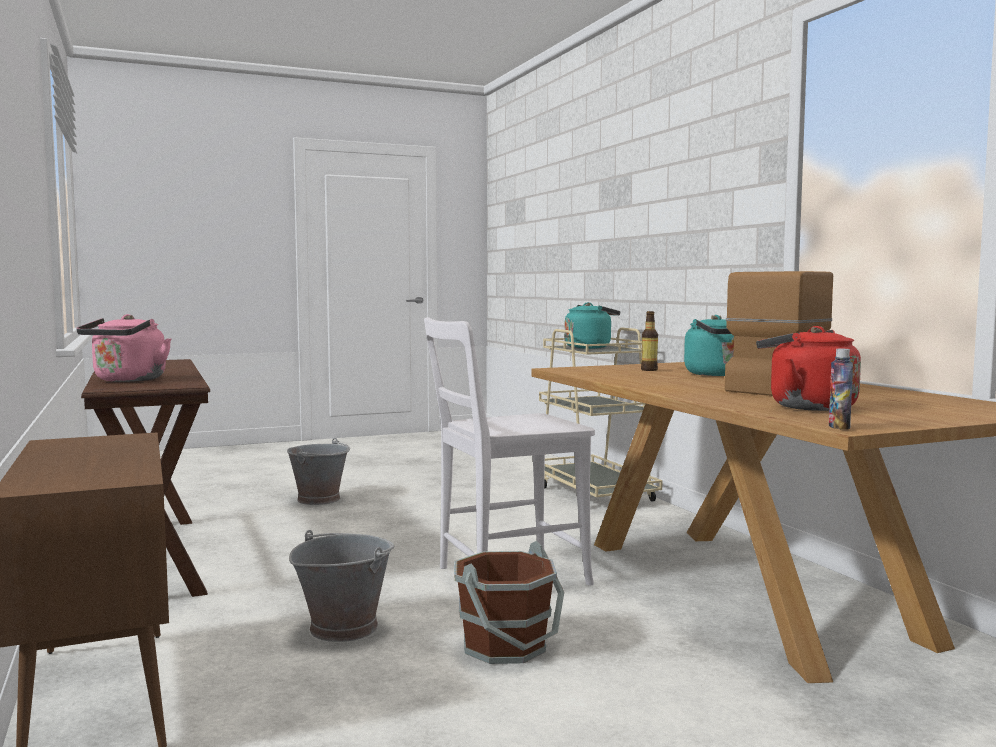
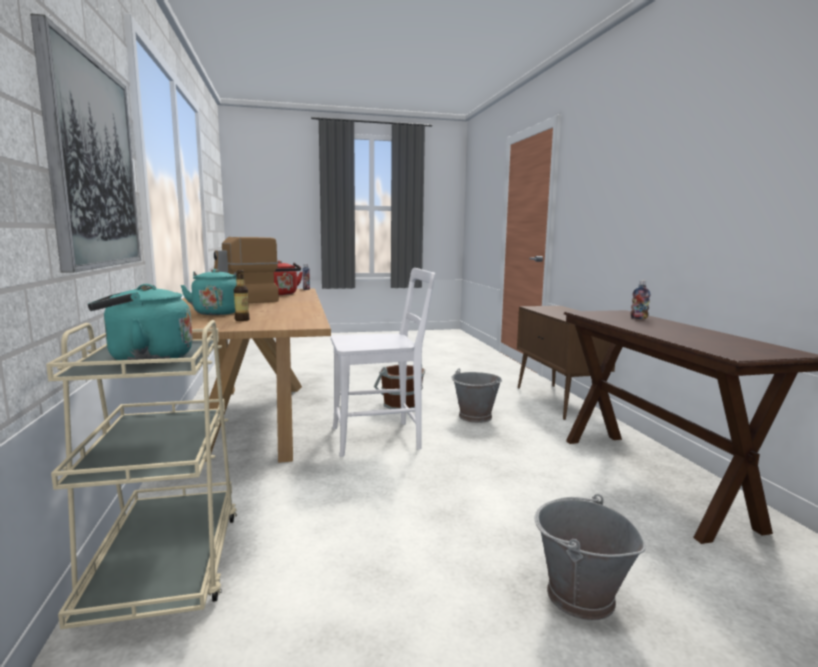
camera: 170 degrees left, 5 degrees up
(127, 380) = (638, 318): pink kettle -> bottle
(691, 218) = (92, 165): none -> picture

